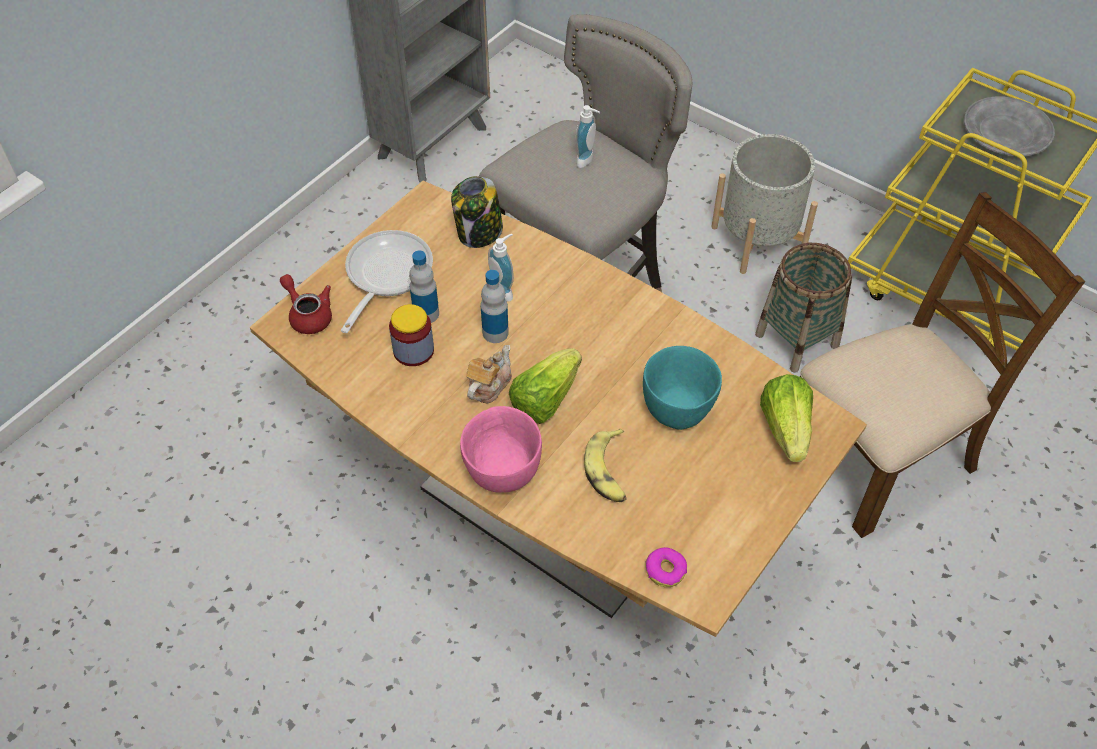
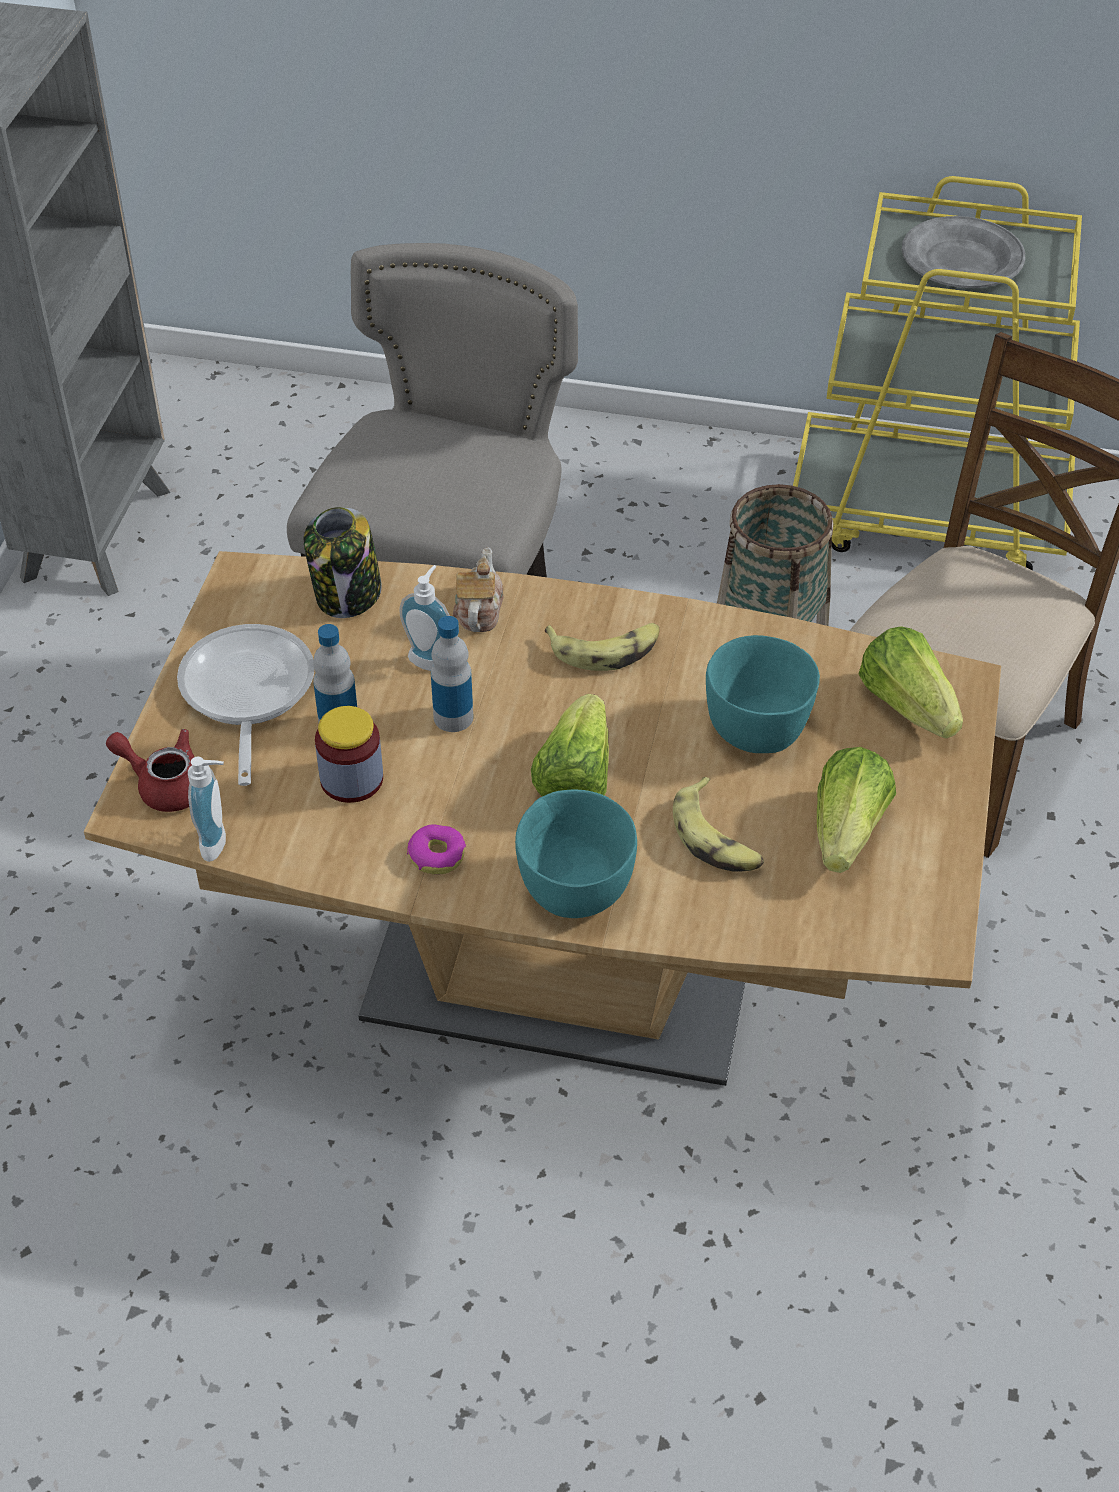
camera: 25 degrees left, 5 degrees down
(489, 385) = (487, 788): teapot -> teapot (478, 611)
(501, 472) = (575, 891): pink bowl -> turquoise bowl
(587, 160) = (439, 455): soap dispenser -> soap dispenser (219, 843)
(613, 321) = (605, 649): none -> banana
(665, 570) = (864, 931): donut -> donut (437, 855)
(695, 499) = (847, 831): none -> lettuce
(757, 240) = (645, 525): grey planter -> none

